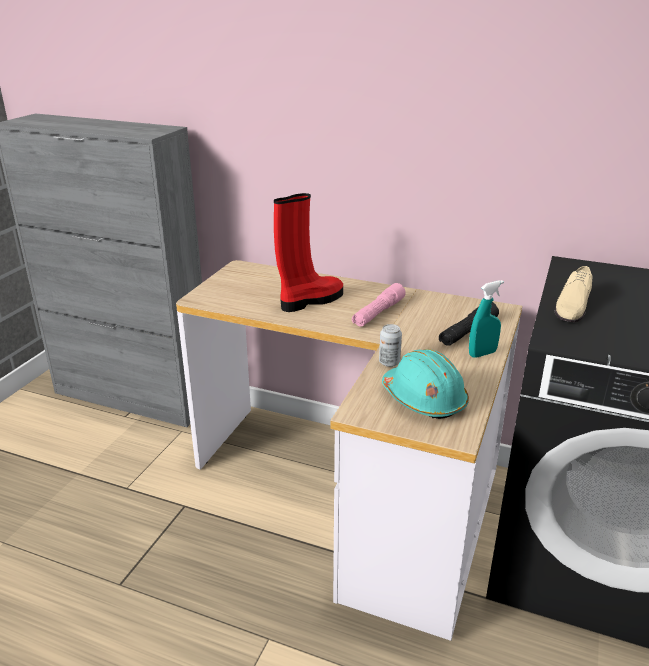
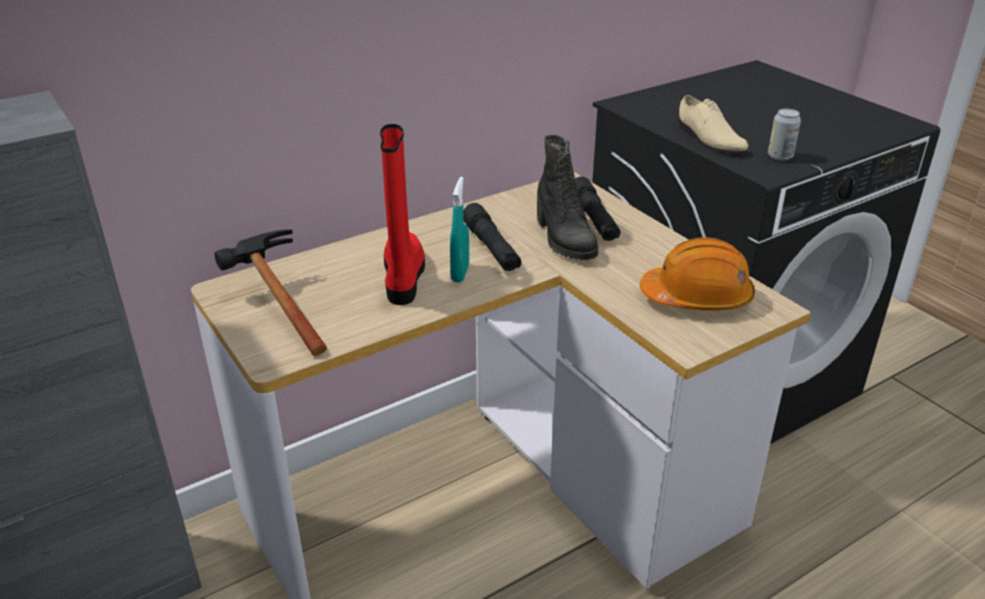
camera: 55 degrees left, 5 degrees up
(240, 283) = (275, 306): none -> hammer
(378, 313) = (491, 248): pink flashlight -> black flashlight
(389, 362) = (607, 286): can -> can (780, 156)
(424, 331) = (563, 239): none -> black boot
(424, 399) = (697, 297): turquoise hard hat -> orange hard hat
(482, 354) = (643, 231): turquoise spray bottle -> turquoise spray bottle (460, 273)

